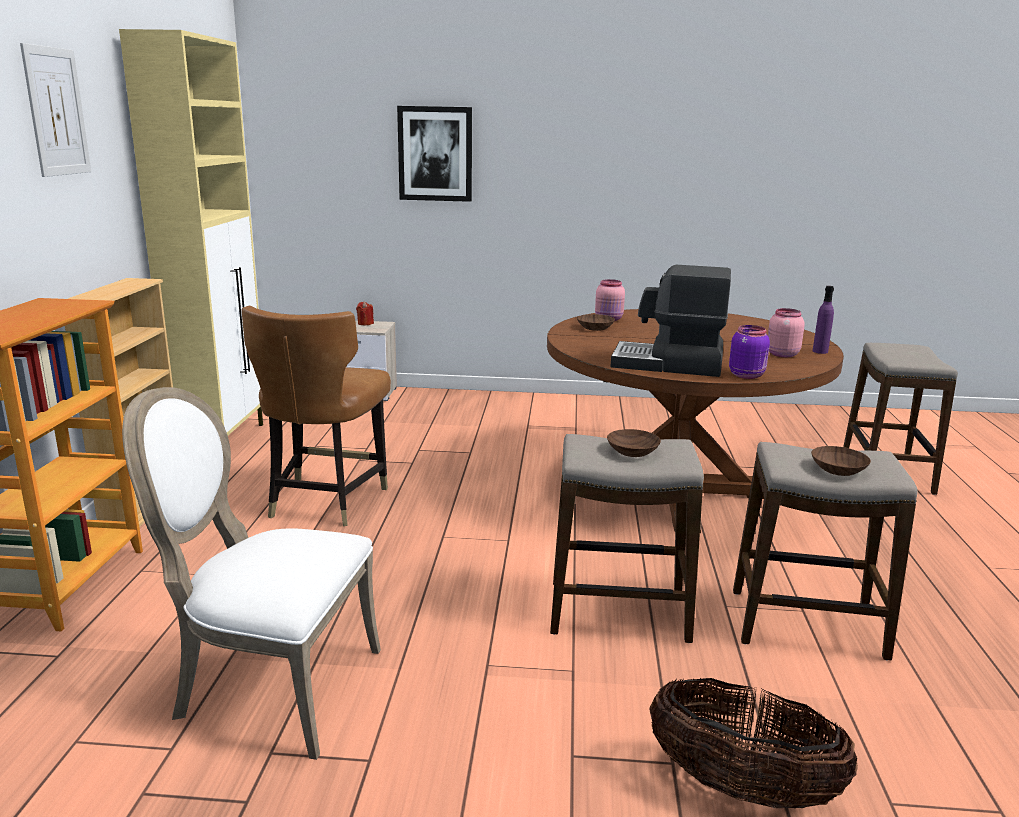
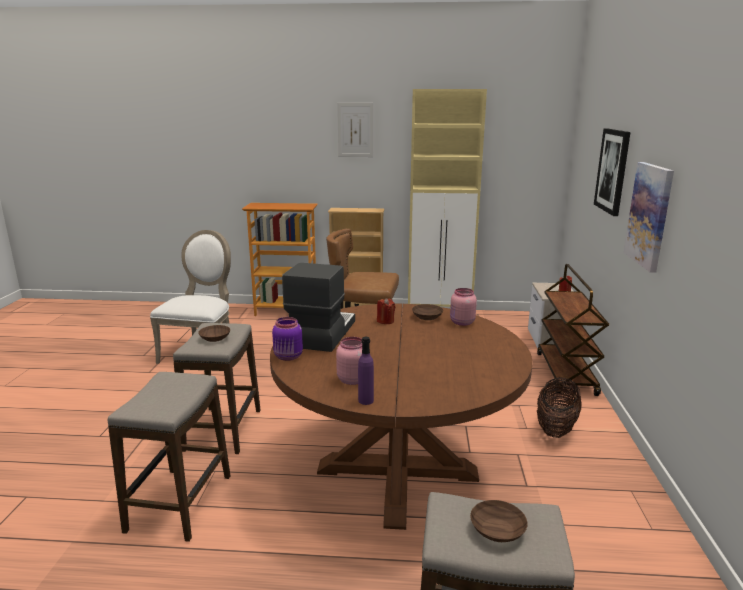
camera: 90 degrees right, 0 degrees up
(457, 398) = (566, 374): none -> brown cart
(552, 185) = (649, 215): none -> picture
(614, 341) = (385, 321): none -> red candle
(741, 787) = (72, 452): basket -> basket (556, 428)
(838, 469) = (154, 394): brown bowl -> brown bowl (499, 530)

